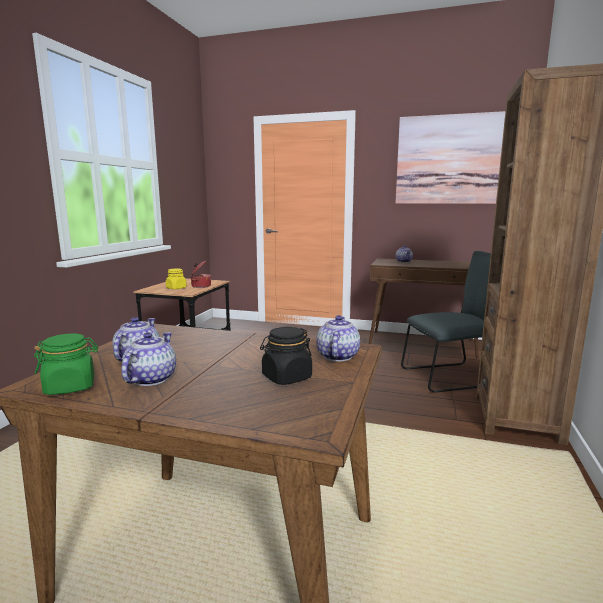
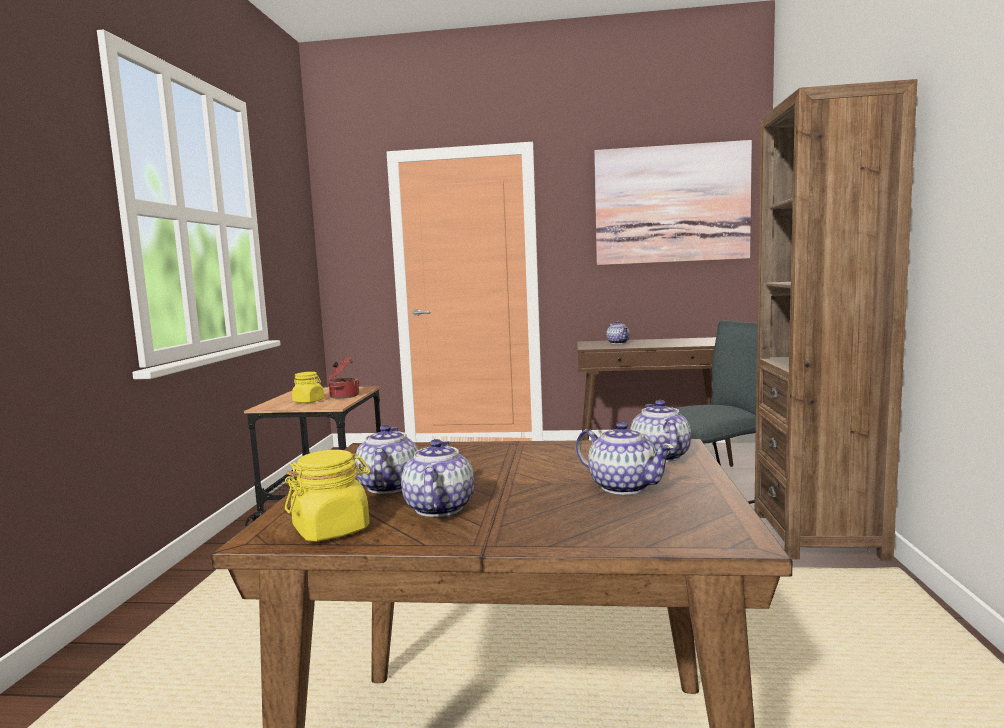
camera: 10 degrees left, 5 degrees down
(70, 387) = (332, 529): green jar -> yellow jar
(286, 377) = (623, 486): black jar -> teapot

